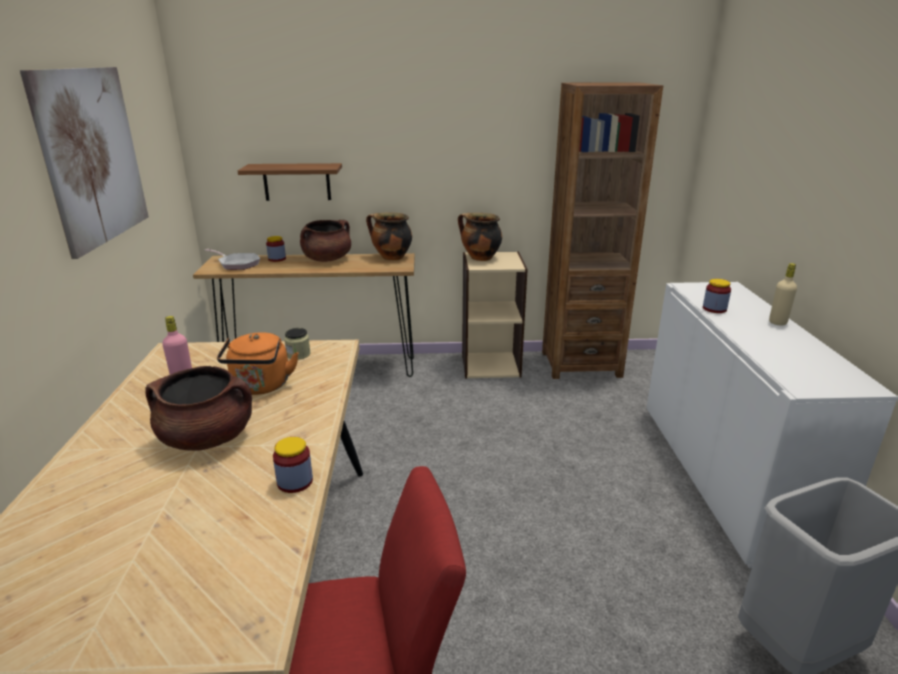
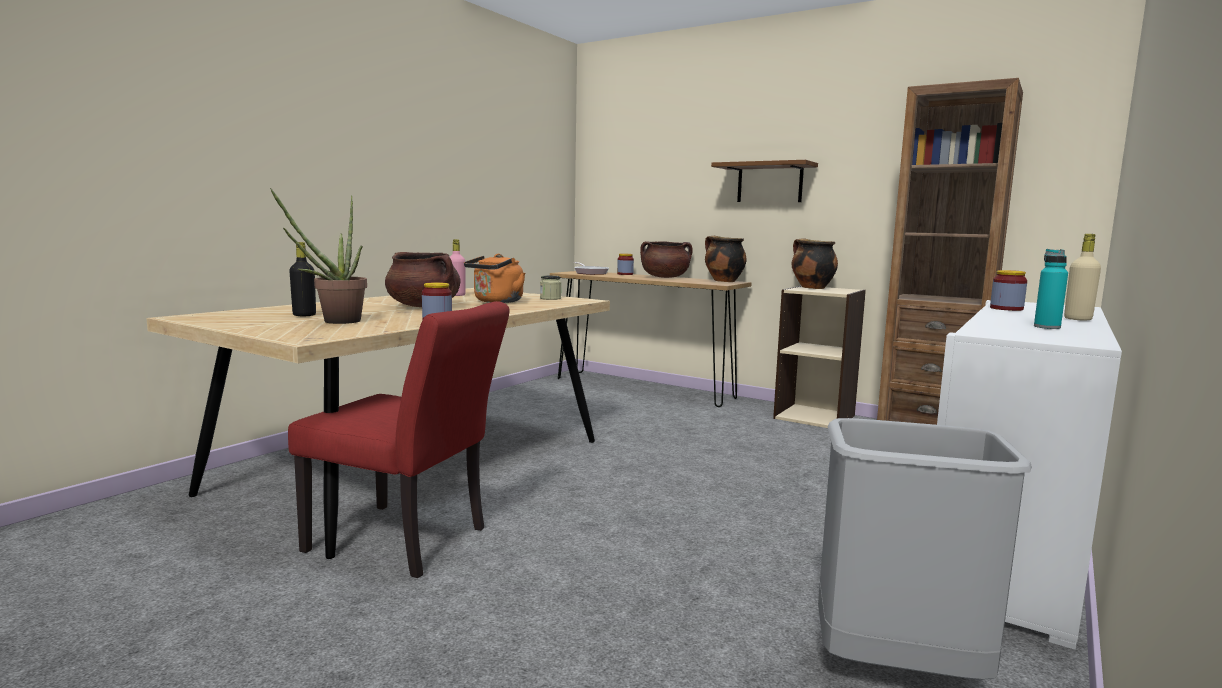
camera: 35 degrees right, 15 degrees down
(92, 156) = (472, 146): picture -> none
(104, 543) = (304, 315): none -> black bottle
(185, 548) = (334, 322): none -> potted plant
(297, 182) = (655, 206): shelf -> shelf (769, 183)
(798, 353) = (1047, 327): none -> turquoise bottle

